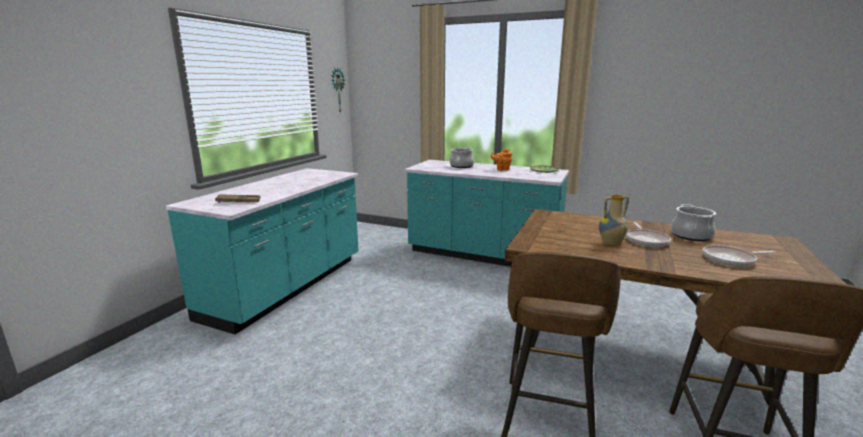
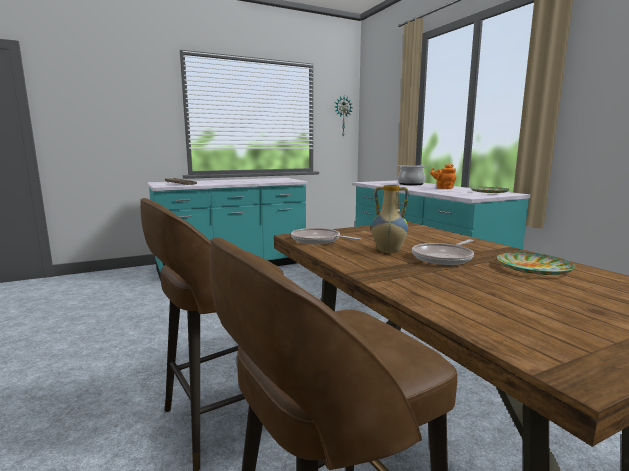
camera: 40 degrees right, 5 degrees down
(691, 236) = (533, 268): cooking pot -> plate
(731, 259) = (505, 296): frying pan -> frying pan (318, 240)

